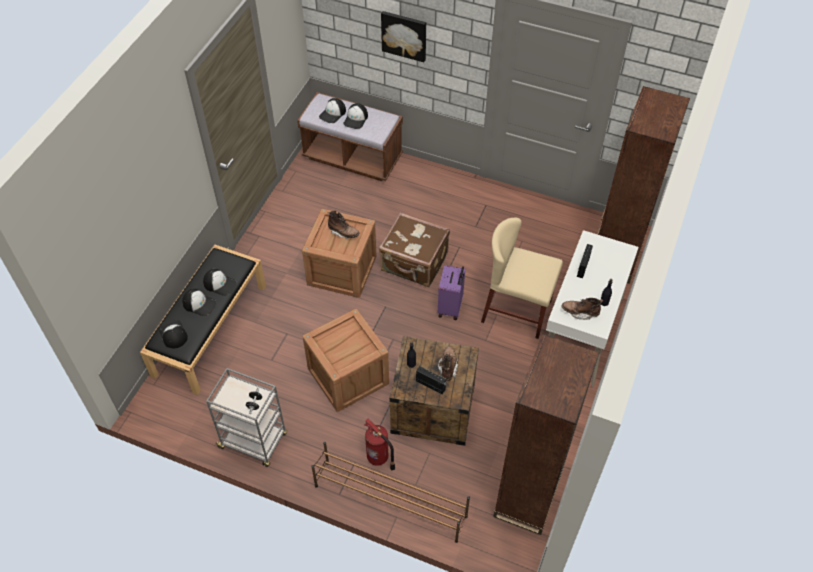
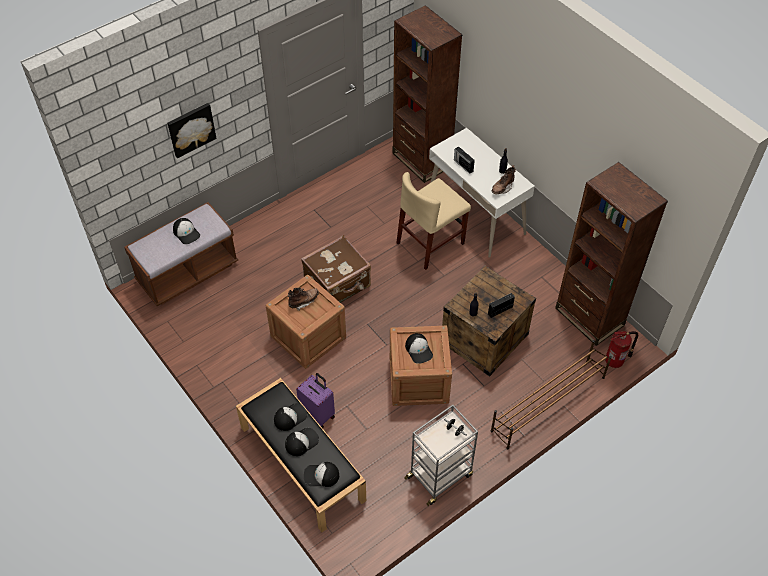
camera: 60 degrees left, 0 degrees up
(333, 113) = (165, 246): cap -> cap (419, 350)
(378, 458) = (507, 394): fire extinguisher -> fire extinguisher (615, 361)
(448, 367) = (490, 292): brown boot -> none
(451, 307) = (399, 282): purple suitcase -> purple suitcase (318, 414)

